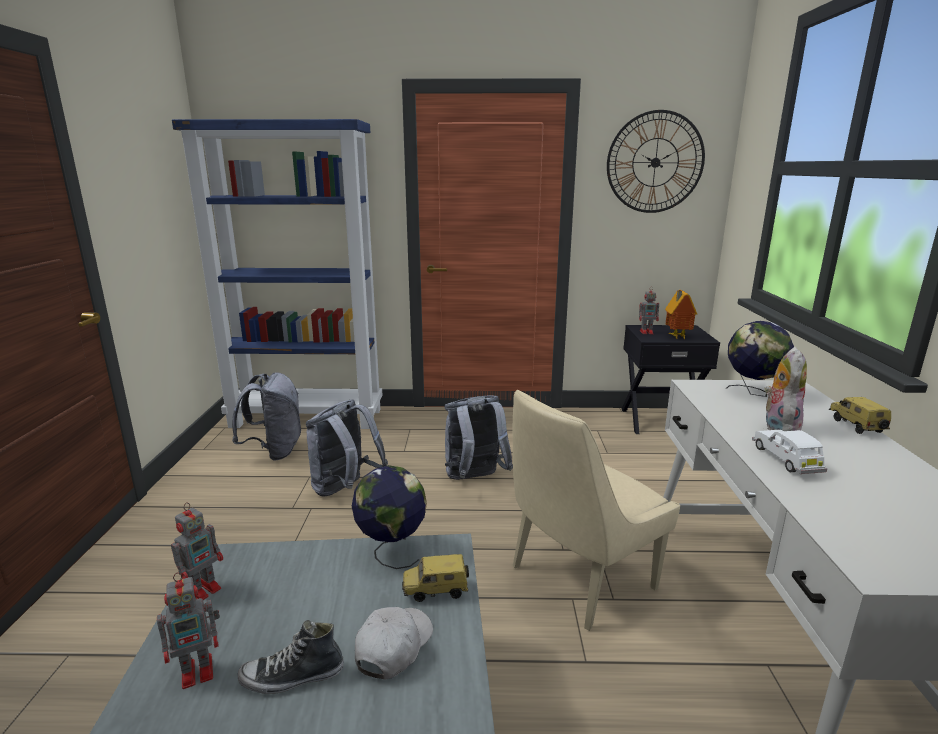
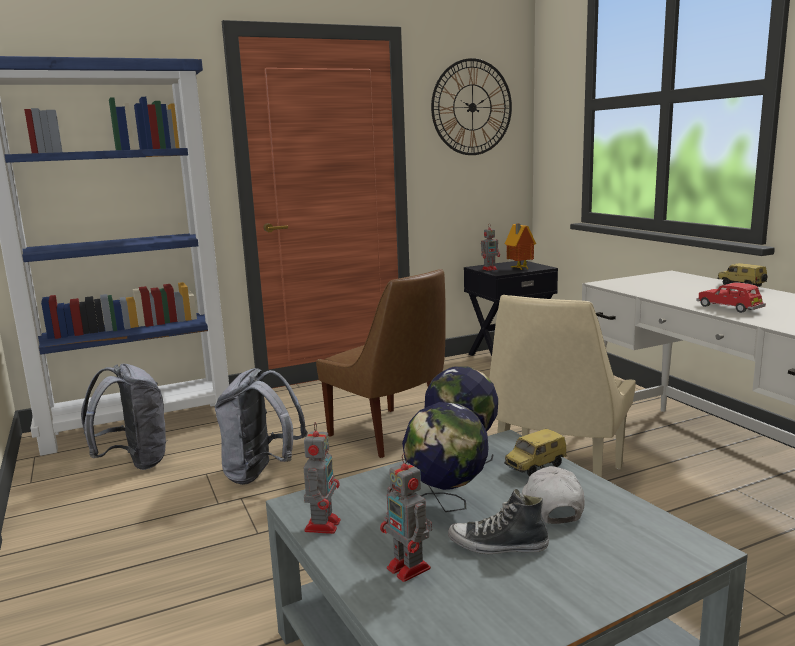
camera: 25 degrees left, 5 degrees down
(199, 670) = (410, 569): toy robot -> toy robot turned 105 degrees clockwise
(292, 676) = (498, 545): shoe -> shoe turned 45 degrees clockwise
(474, 479) = (389, 434): grey backpack -> brown chair
(752, 392) = (650, 281): globe -> globe (447, 505)
(778, 428) = (698, 295): plush toy -> none
(786, 460) = (729, 308): white toy car -> red toy car

